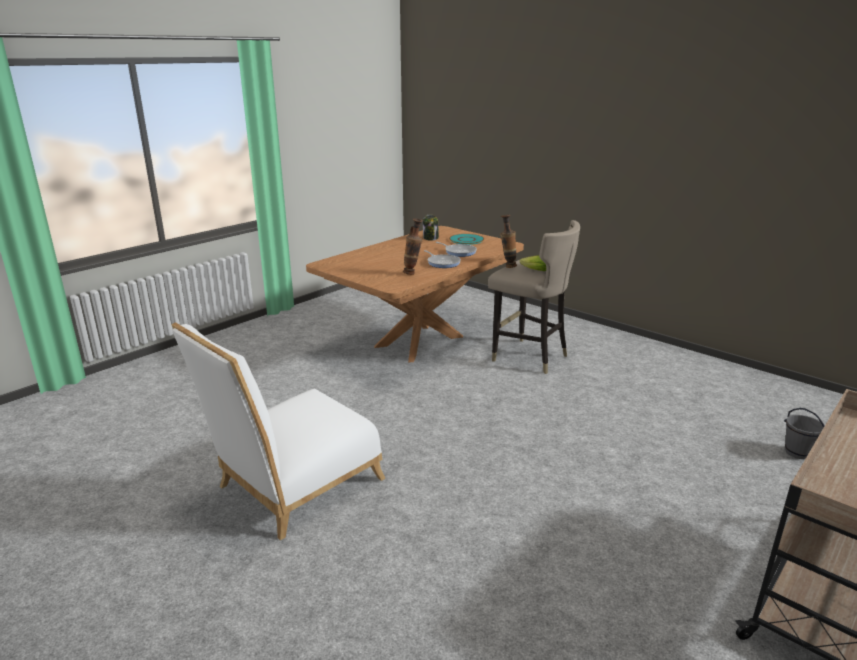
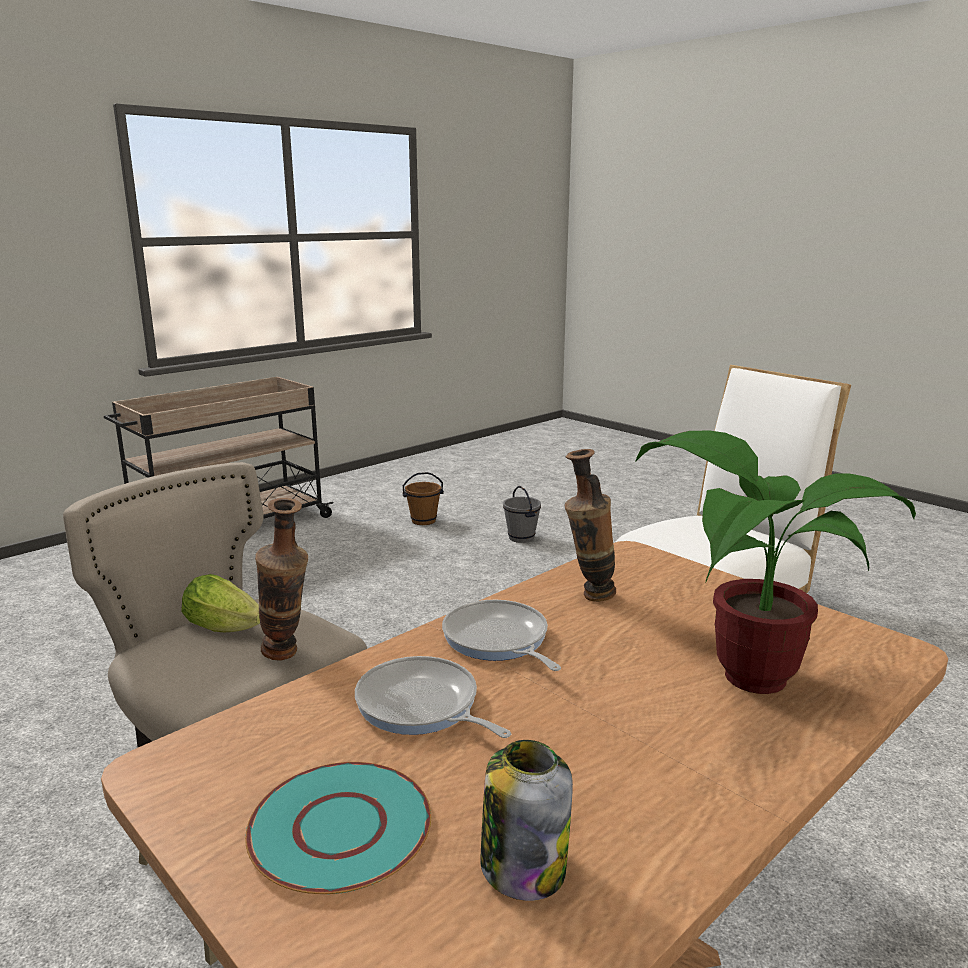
camera: 175 degrees left, 5 degrees down
(372, 259) = (742, 673): none -> potted plant
(603, 636) = (423, 521): none -> brown bucket
(798, 452) = (39, 618): grey bucket -> grey bucket (521, 538)

